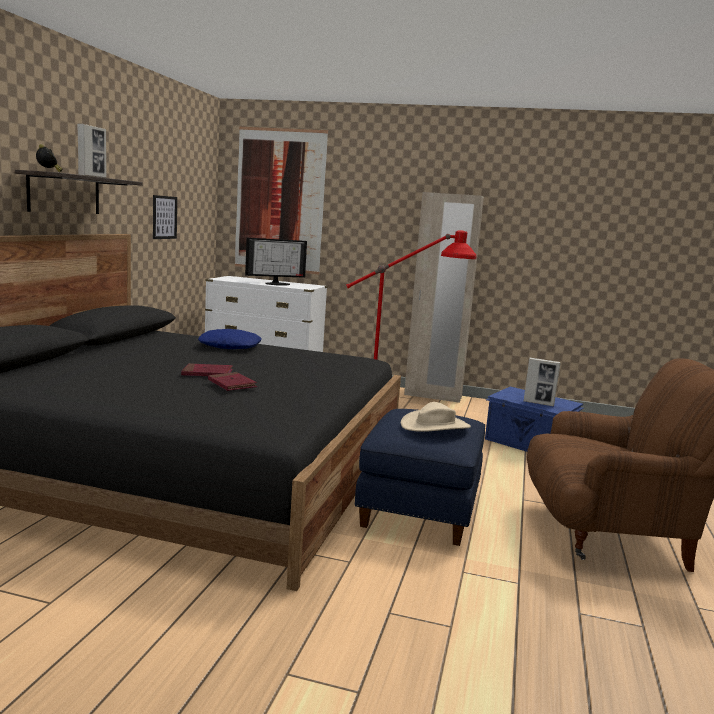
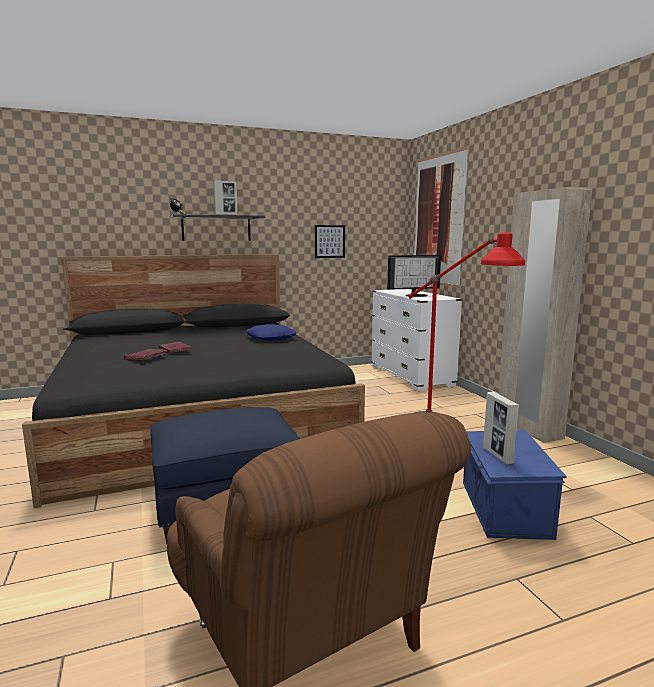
camera: 55 degrees right, 0 degrees up
(277, 284) = (416, 295): monitor -> monitor turned 45 degrees counterclockwise
(435, 426) = (208, 424): beige hat -> none

